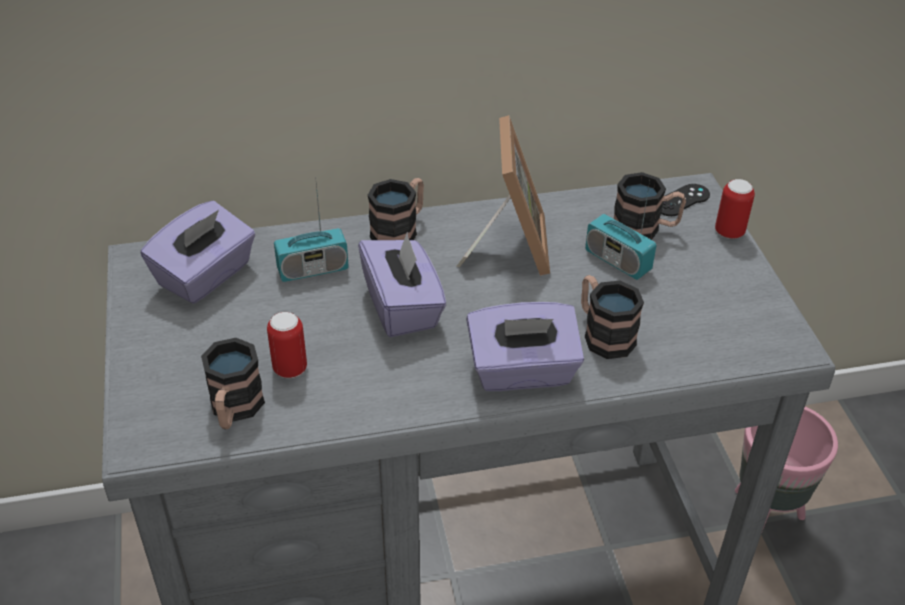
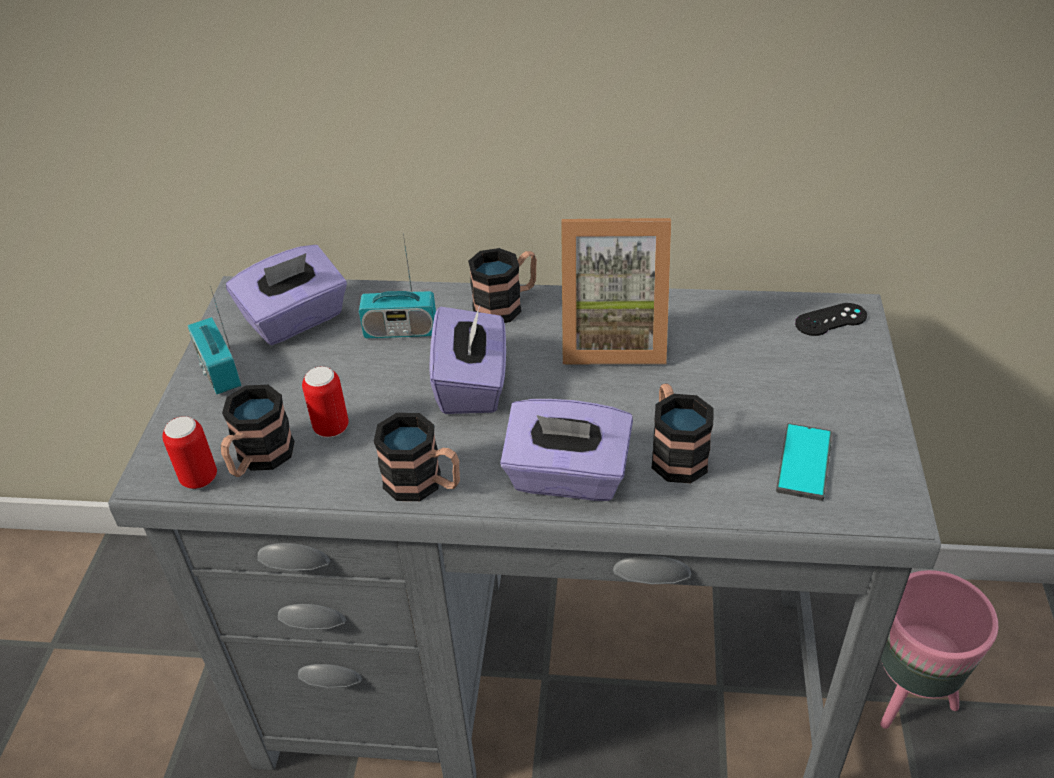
camera: 20 degrees right, 0 degrees up
(508, 245) = (613, 338): picture frame -> picture frame turned 75 degrees clockwise
(617, 261) = (726, 375): radio -> radio (219, 371)
(645, 229) = (774, 345): mug -> mug (423, 484)
(709, 322) = (804, 462): none -> phone
(729, 232) = (872, 364): can -> can (199, 478)

